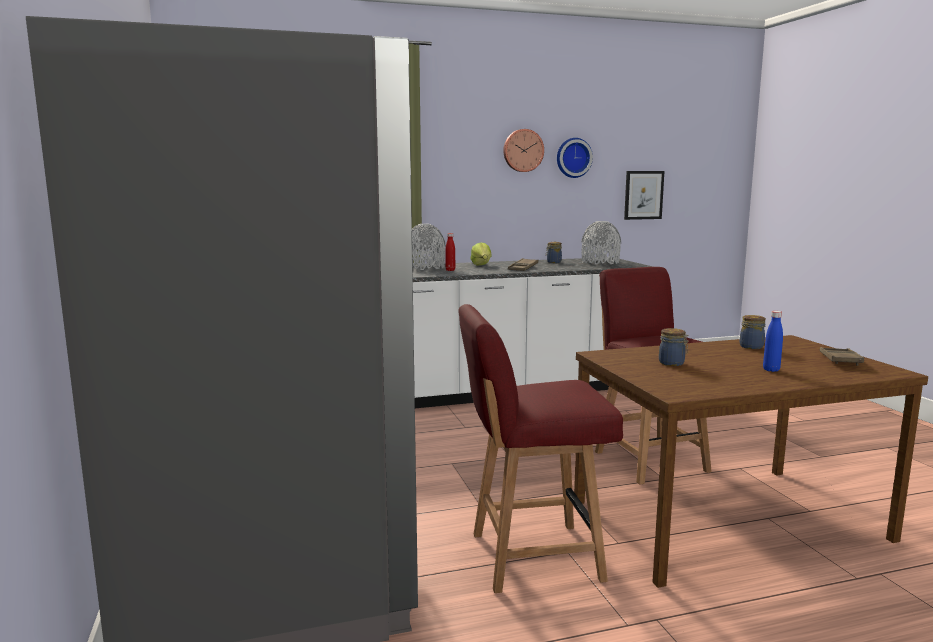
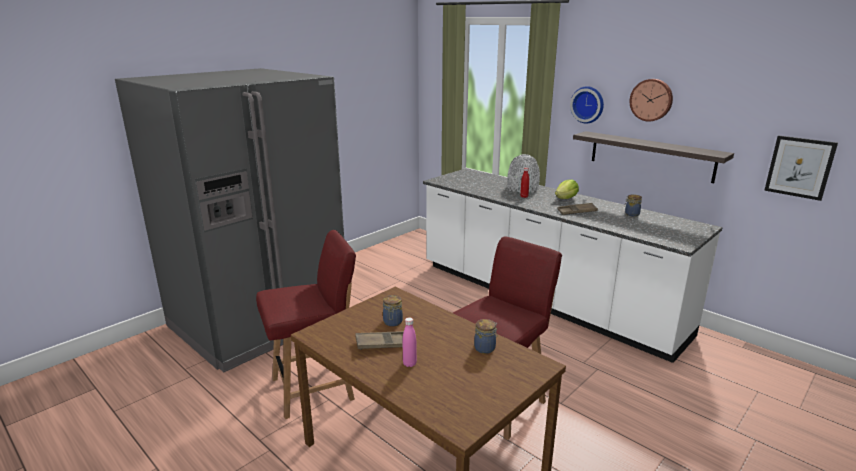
camera: 60 degrees right, 10 degrees up
(529, 208) = (651, 156): none -> shelf
(532, 556) = (315, 388): red chair -> red chair turned 105 degrees clockwise
(573, 158) = (707, 112): wall clock -> wall clock (588, 104)
(600, 262) = (667, 228): grey vase -> none
(771, 370) = (409, 363): blue bottle -> pink bottle
(840, 360) = (479, 396): brown tray -> brown tray (383, 344)

